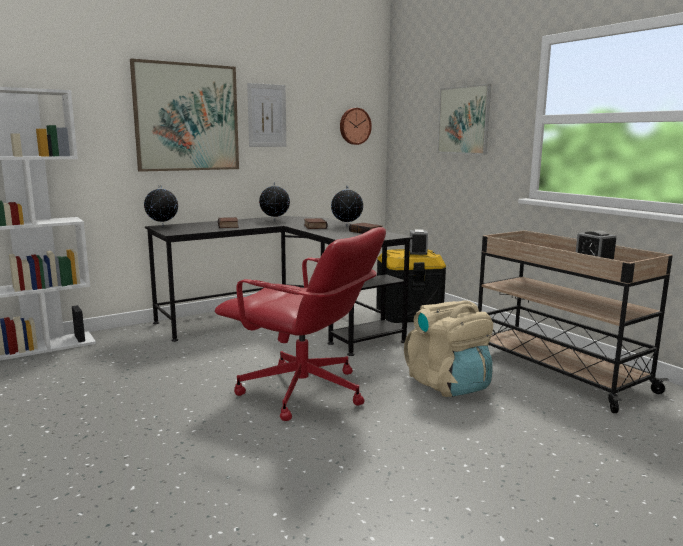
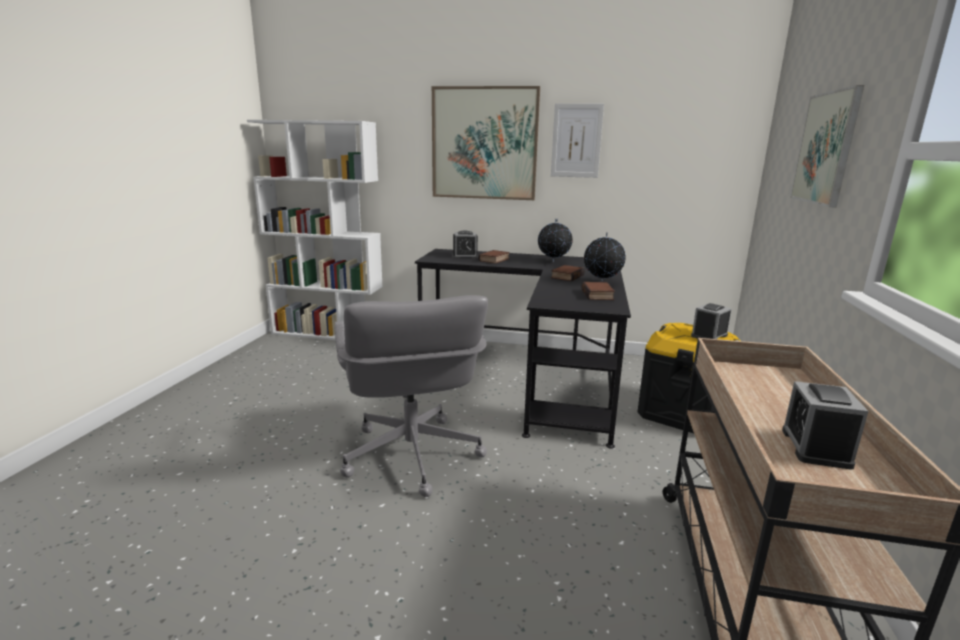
camera: 45 degrees right, 5 degrees up
(162, 226) = (446, 250): globe -> none
(195, 227) = (465, 256): none -> alarm clock
(303, 393) = (411, 456): red office chair -> grey office chair
(354, 126) = (705, 153): wall clock -> none
(448, 385) = (556, 526): beige backpack -> none

